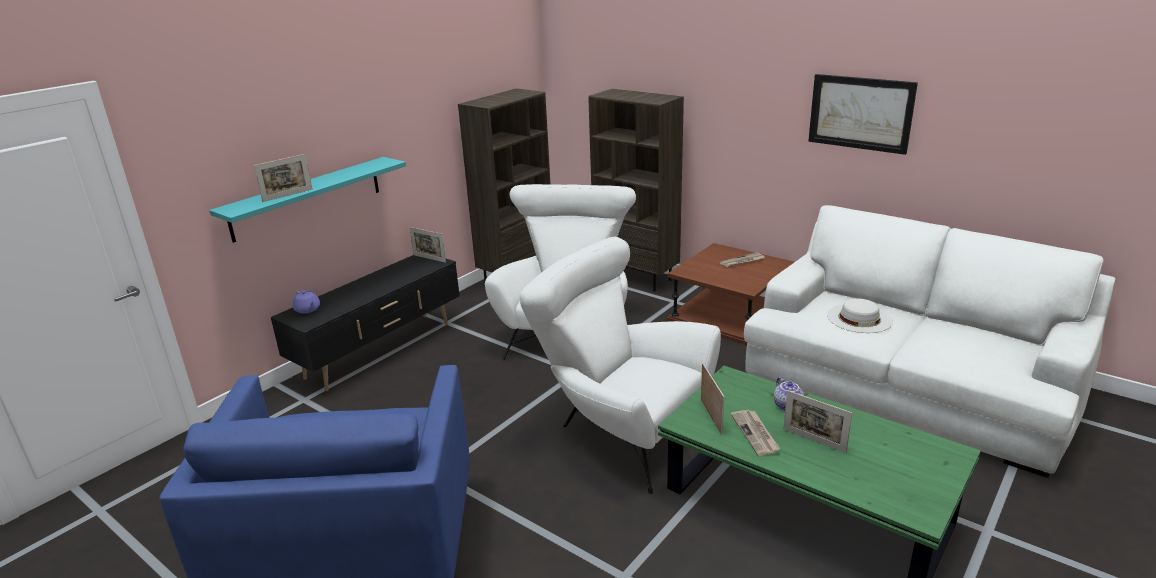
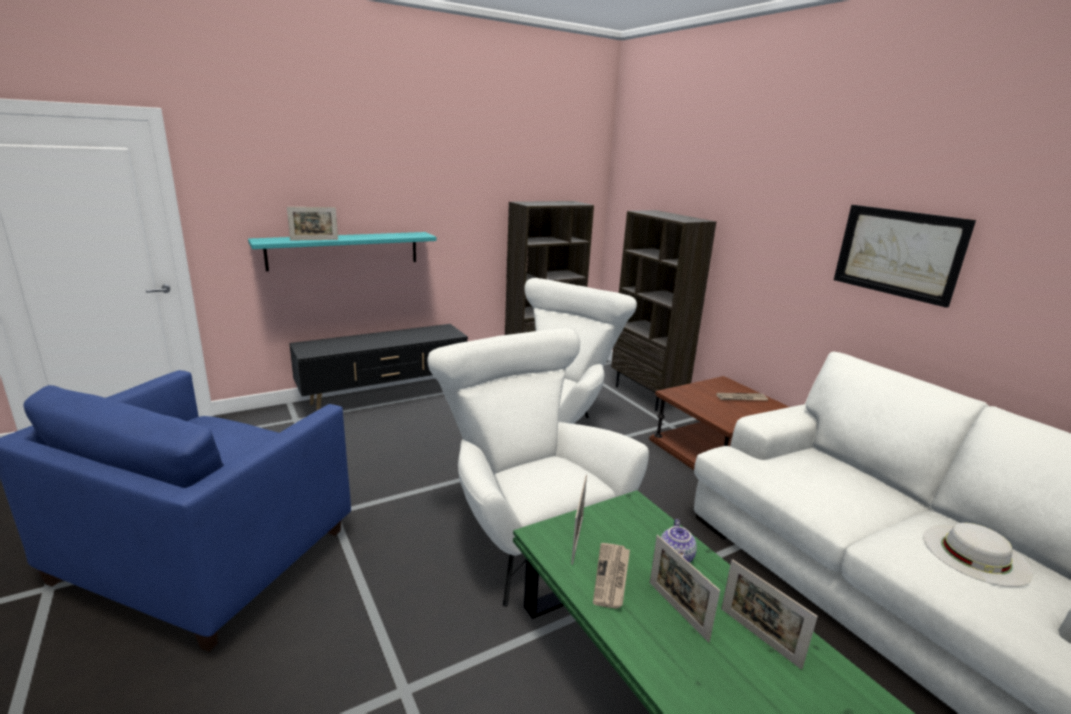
camera: 20 degrees right, 5 degrees down
(307, 309) = (319, 344): purple teapot -> none
(429, 258) = (449, 330): picture frame -> picture frame (759, 637)
(859, 318) = (831, 484): white hat -> white hat (975, 554)

